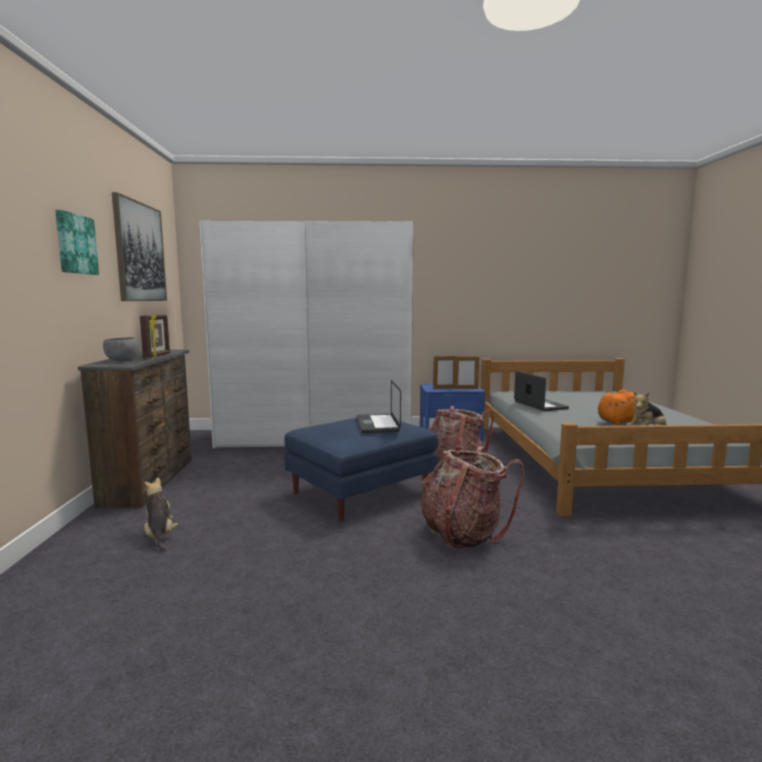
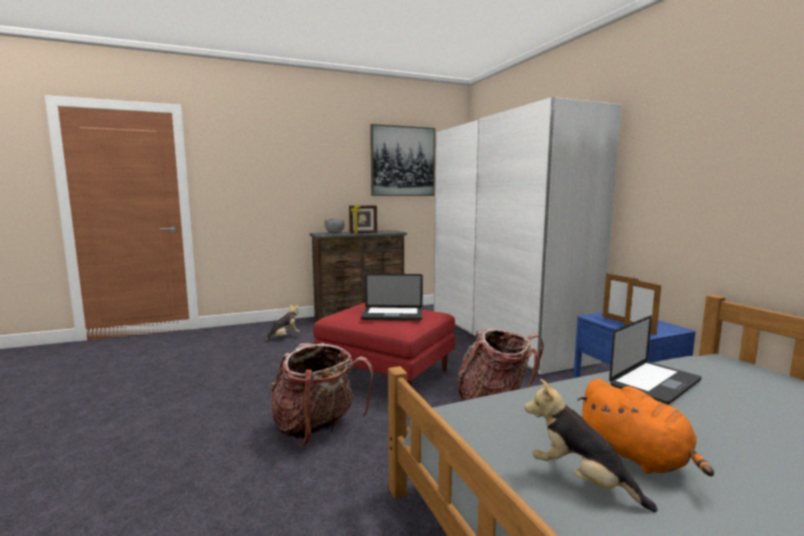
camera: 70 degrees right, 0 degrees up
(75, 244) = (323, 162): picture -> none
(362, 491) = (387, 373): blue ottoman -> red ottoman
(377, 424) = (392, 315): laptop -> laptop turned 150 degrees counterclockwise

